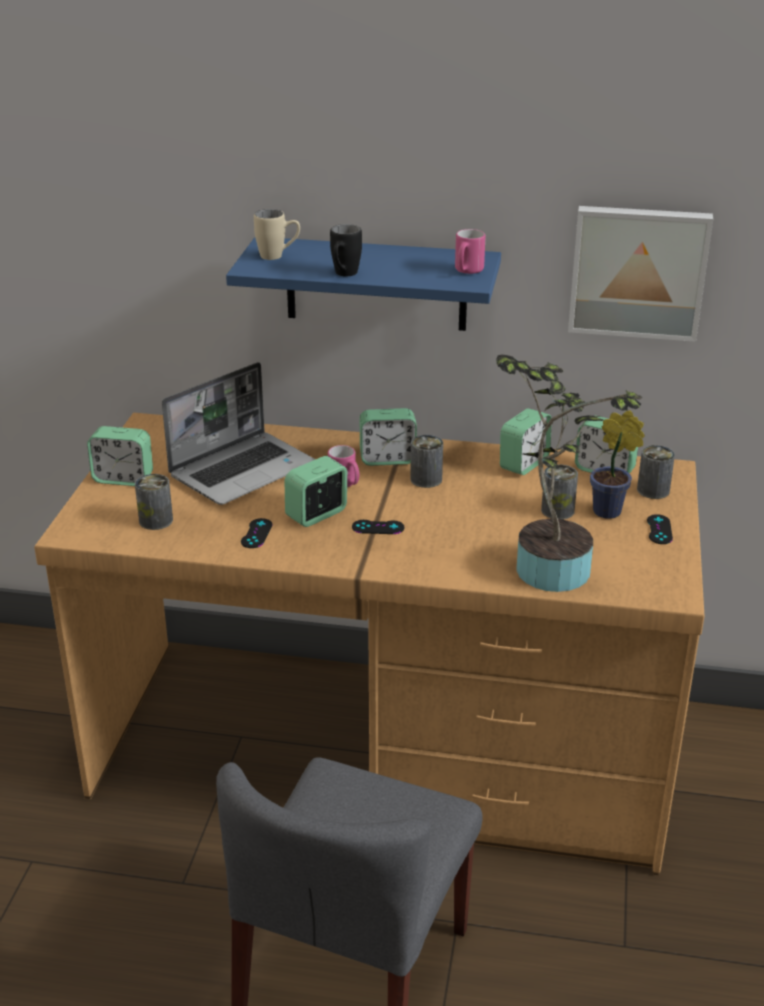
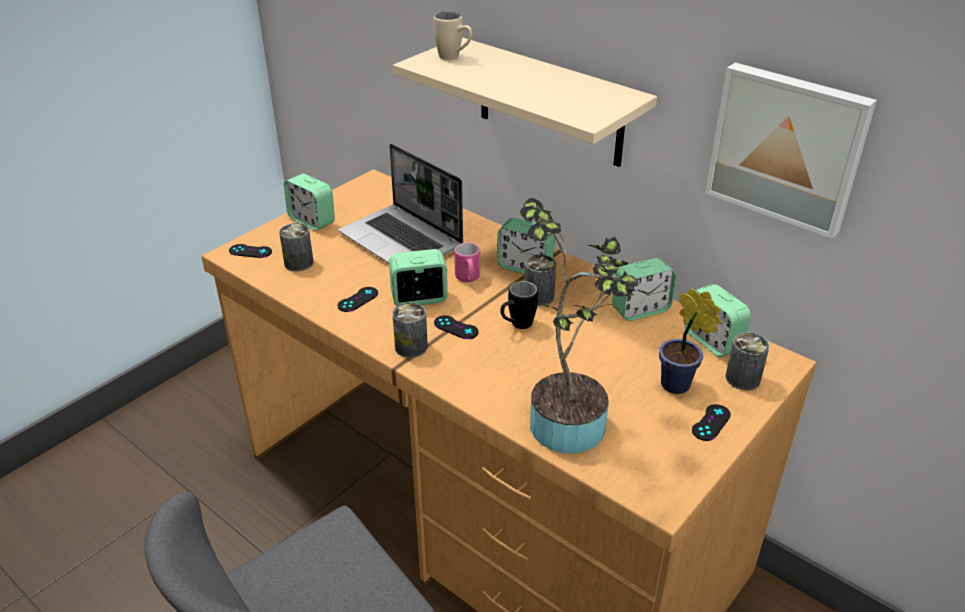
camera: 30 degrees right, 5 degrees up
(88, 525) = (250, 251): none -> black game controller
(243, 470) = (403, 241): laptop -> laptop turned 60 degrees clockwise
(343, 275) = (485, 86): black mug -> black mug (516, 326)
(376, 284) = (550, 103): blue shelf -> beige shelf
(467, 271) = (599, 107): pink mug -> none
(557, 510) = (628, 367): can -> can (411, 347)

